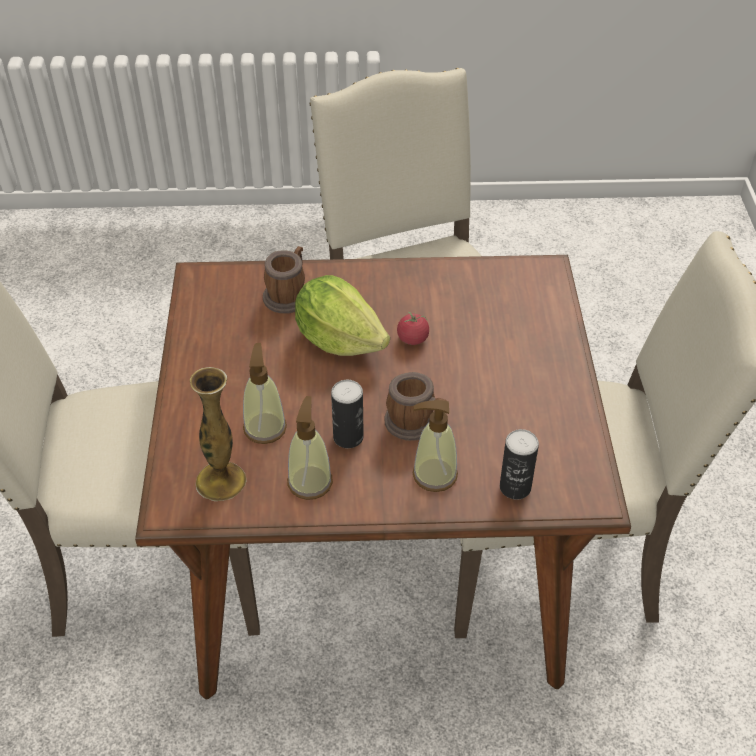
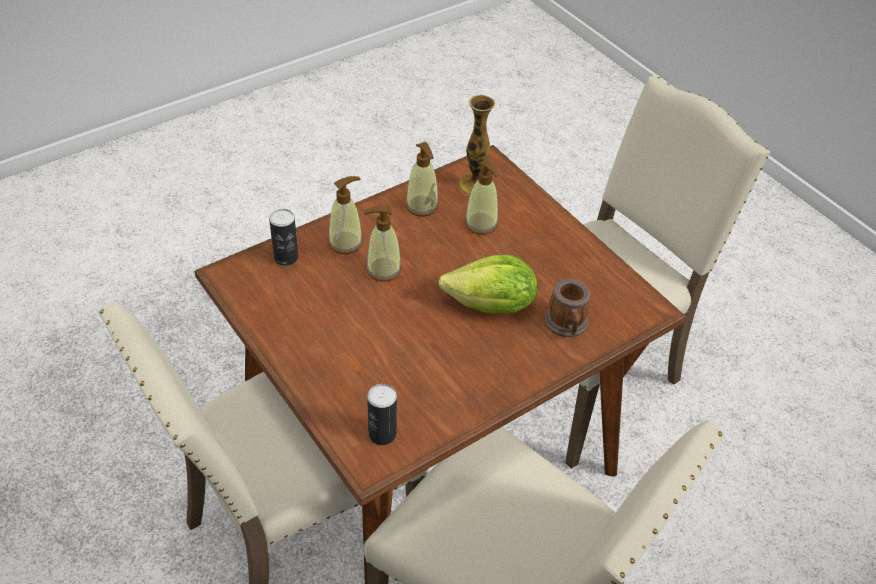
camera: 145 degrees right, 0 degrees up
(348, 437) = (422, 241): can -> can (382, 434)
(412, 339) = (436, 333): tomato -> none
(416, 423) = (383, 269): mug -> soap dispenser

